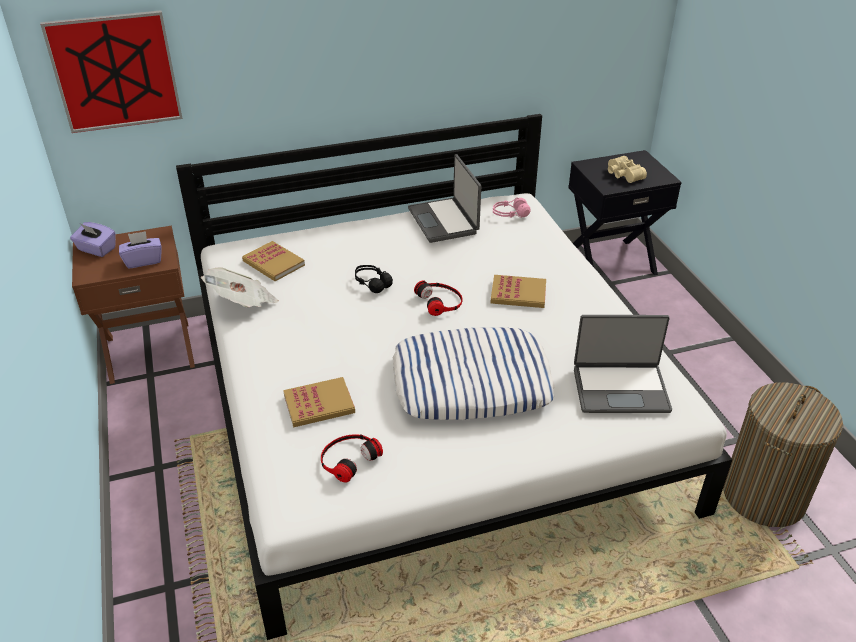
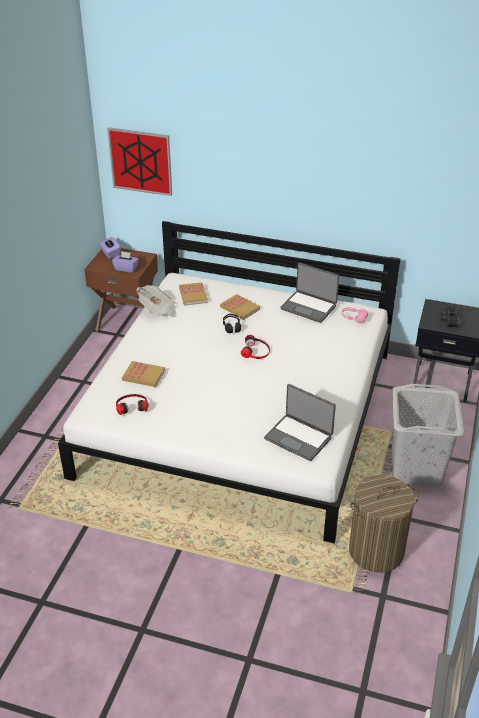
camera: 35 degrees right, 0 degrees up
(444, 221) = (309, 307): laptop -> laptop turned 75 degrees counterclockwise
(472, 382) = (226, 399): pillow -> none
(518, 294) = (303, 365): book -> book (240, 308)
(622, 175) = (448, 320): beige binoculars -> black binoculars
(693, 371) = (416, 468): none -> grey laundry basket

